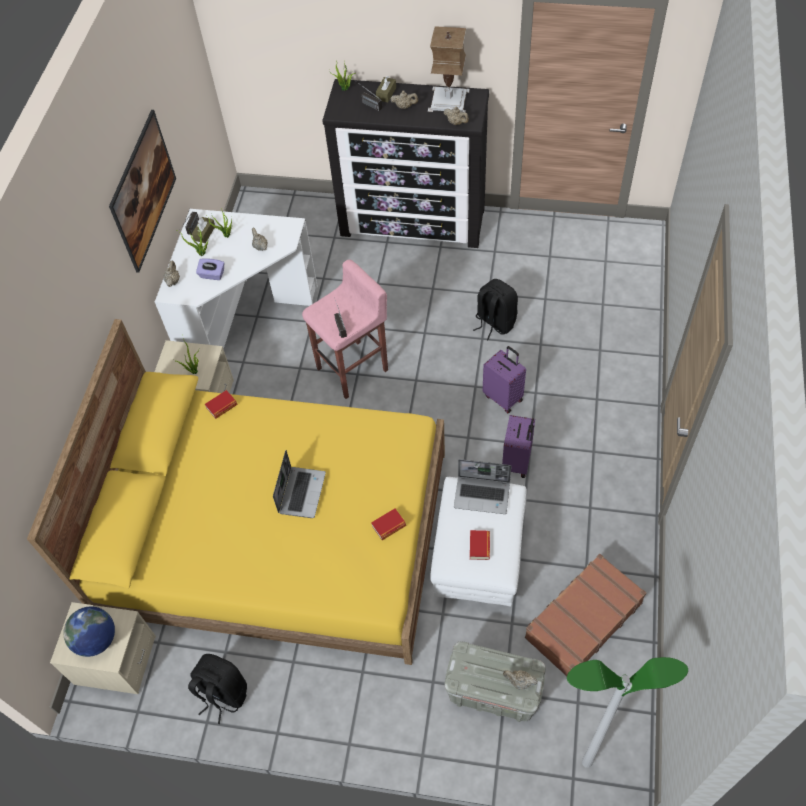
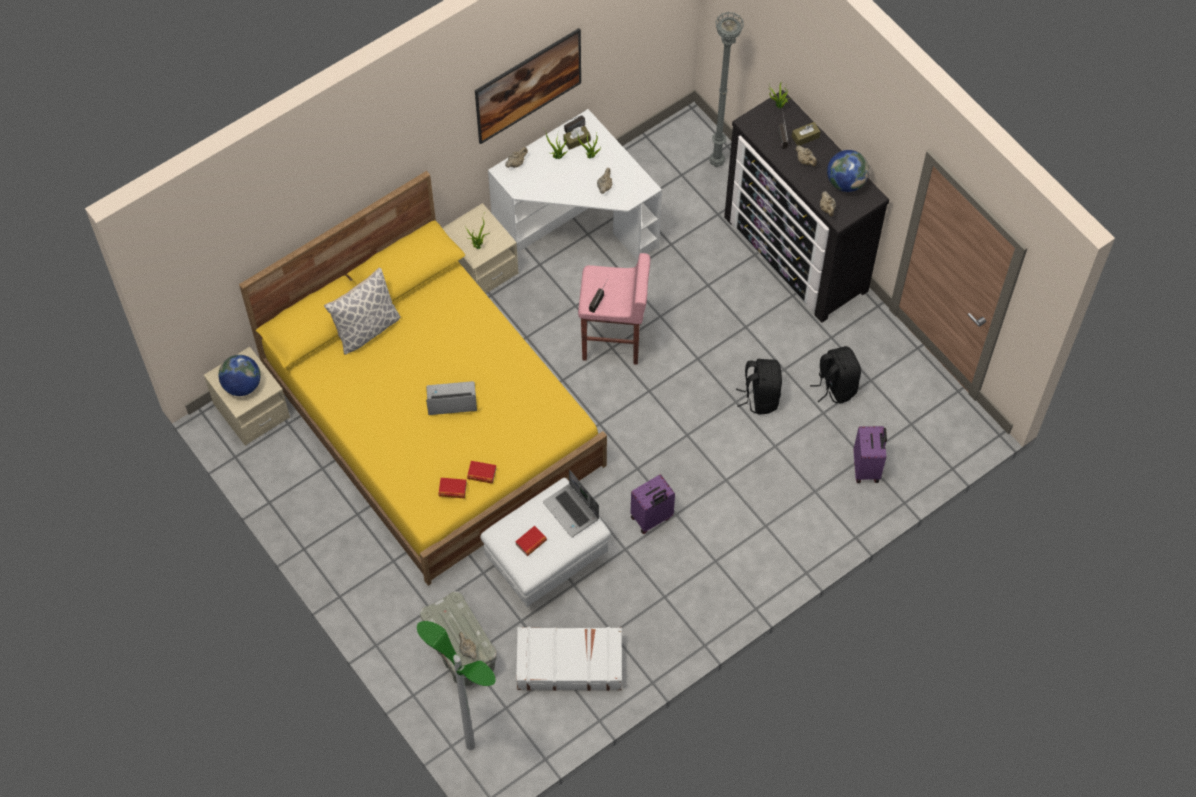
camera: 40 degrees right, 5 degrees up
(169, 498) = (366, 328): none -> pillow
(212, 275) = (547, 181): purple tissue box -> none
(222, 406) = (462, 291): book -> book (452, 489)
(222, 694) = (295, 493): black backpack -> black backpack (835, 386)
(299, 209) = (717, 163): none -> grey floor lamp
(301, 492) = (451, 400): laptop -> laptop turned 150 degrees counterclockwise
(448, 99) = (846, 182): table lamp -> globe
(503, 397) = (698, 462): purple suitcase -> purple suitcase (867, 468)
(582, 620) = (569, 663): brown suitcase -> white suitcase

